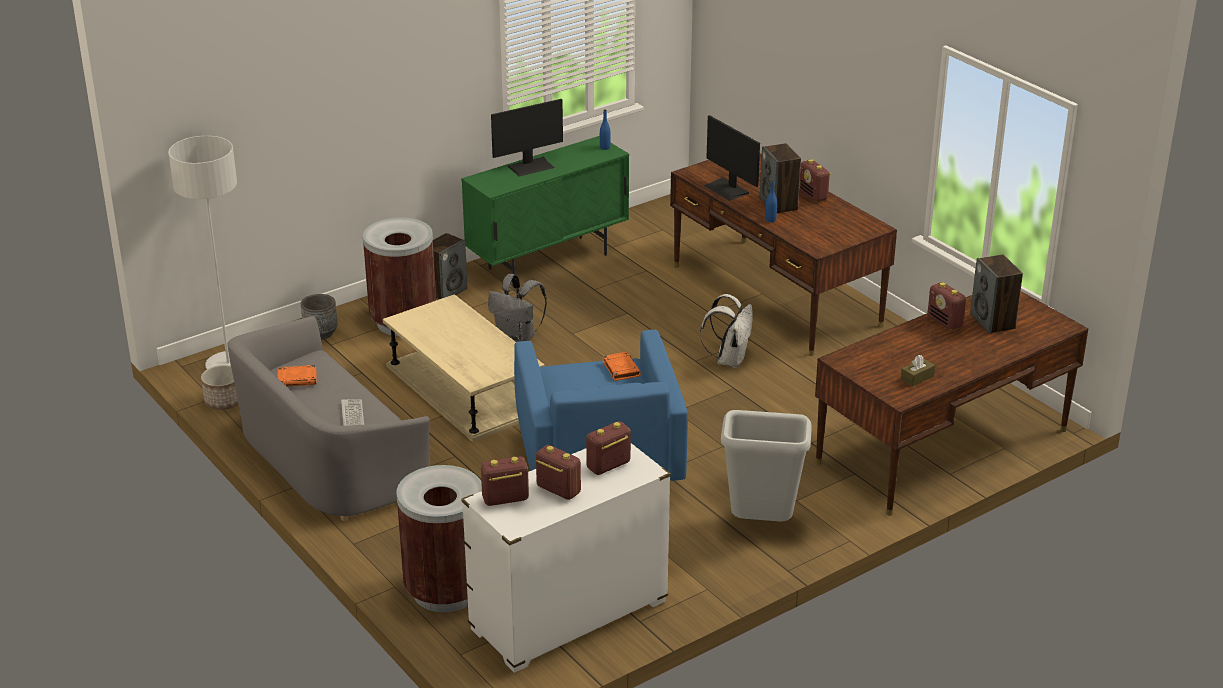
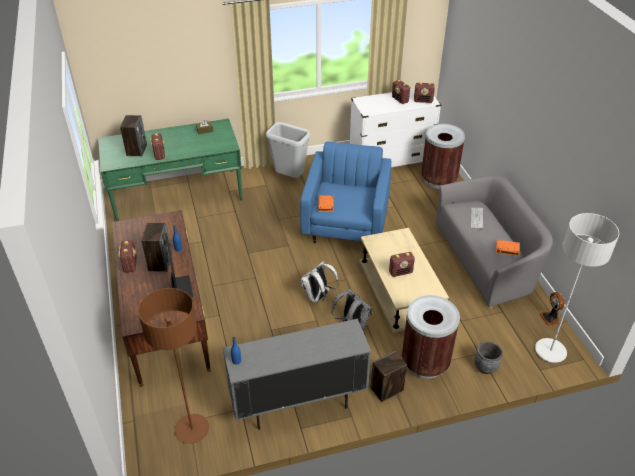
camera: 160 degrees left, 10 degrees up
(223, 401) = (550, 318): planter -> fan
(531, 166) = (309, 350): monitor -> none
(548, 262) = (298, 404): green cabinet -> grey cabinet
(608, 466) = (375, 105): radio -> radio (401, 272)
(653, 225) = (192, 429): none -> brown floor lamp
(729, 360) = (235, 273): white backpack -> white backpack (318, 297)
(942, 446) = (177, 194): brown desk -> green desk

